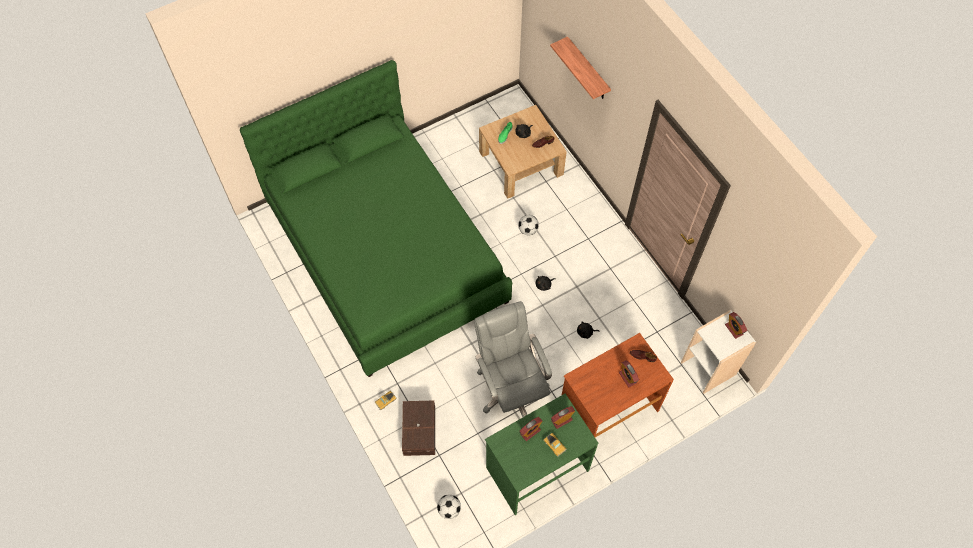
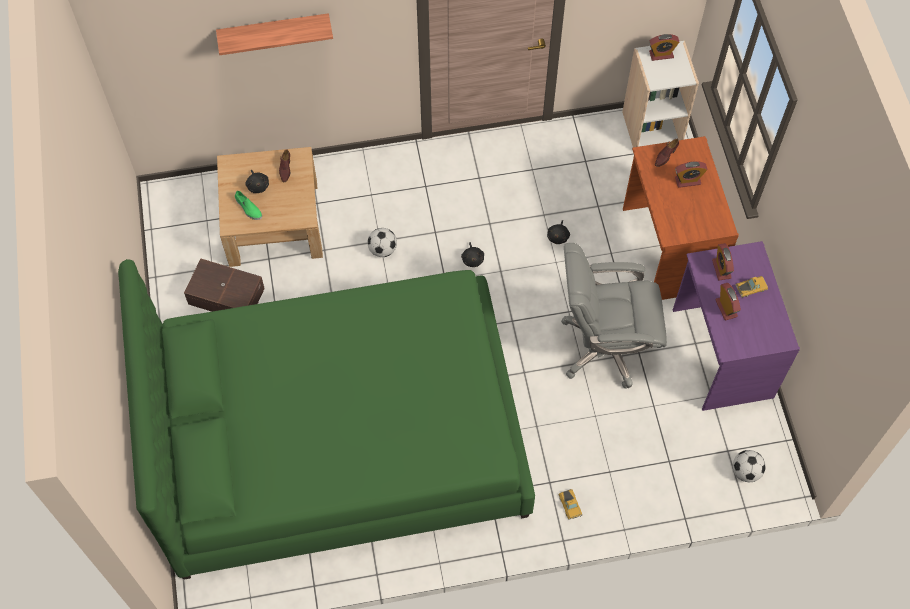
camera: 70 degrees left, 0 degrees up
(420, 430) = (627, 474): brown storage box -> brown storage box (226, 295)
(537, 468) = (720, 353): green desk -> purple desk

